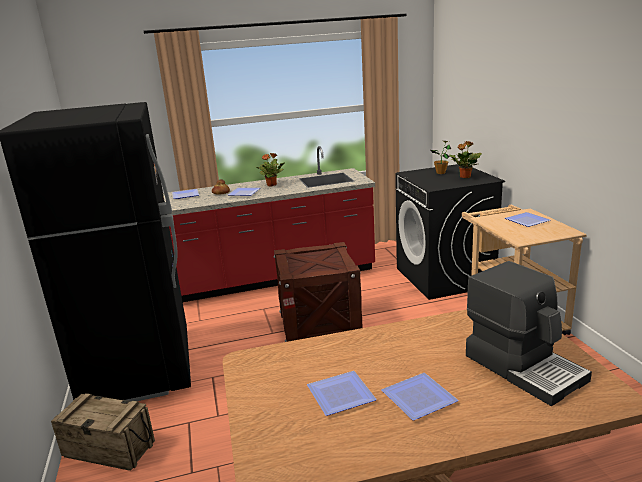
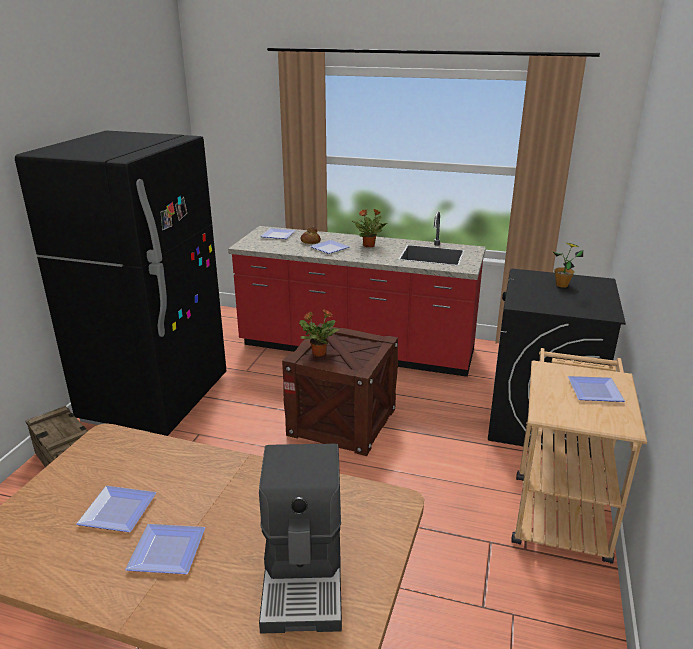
camera: 30 degrees right, 5 degrees up
(464, 177) = (581, 300): potted plant -> potted plant (318, 353)

